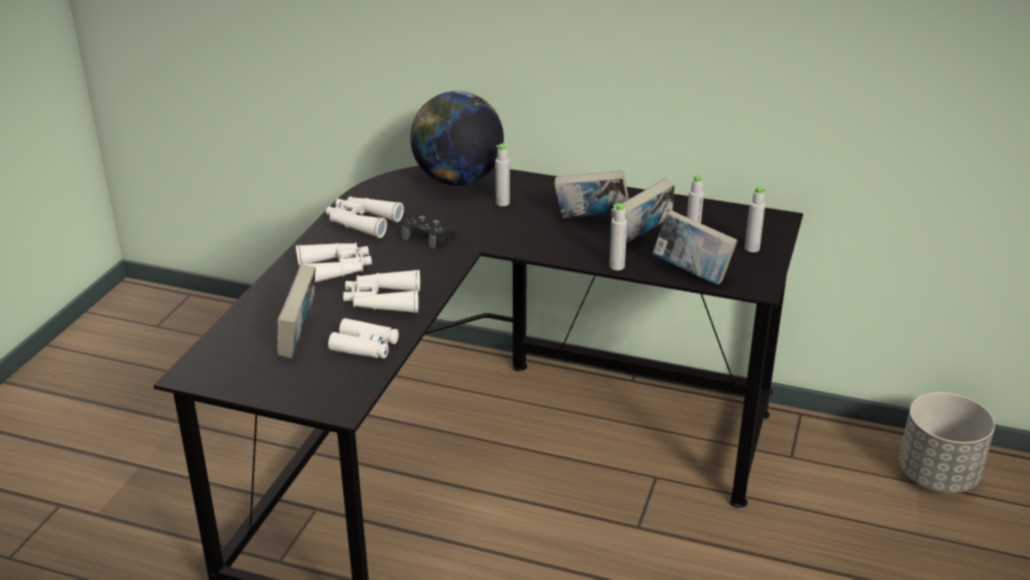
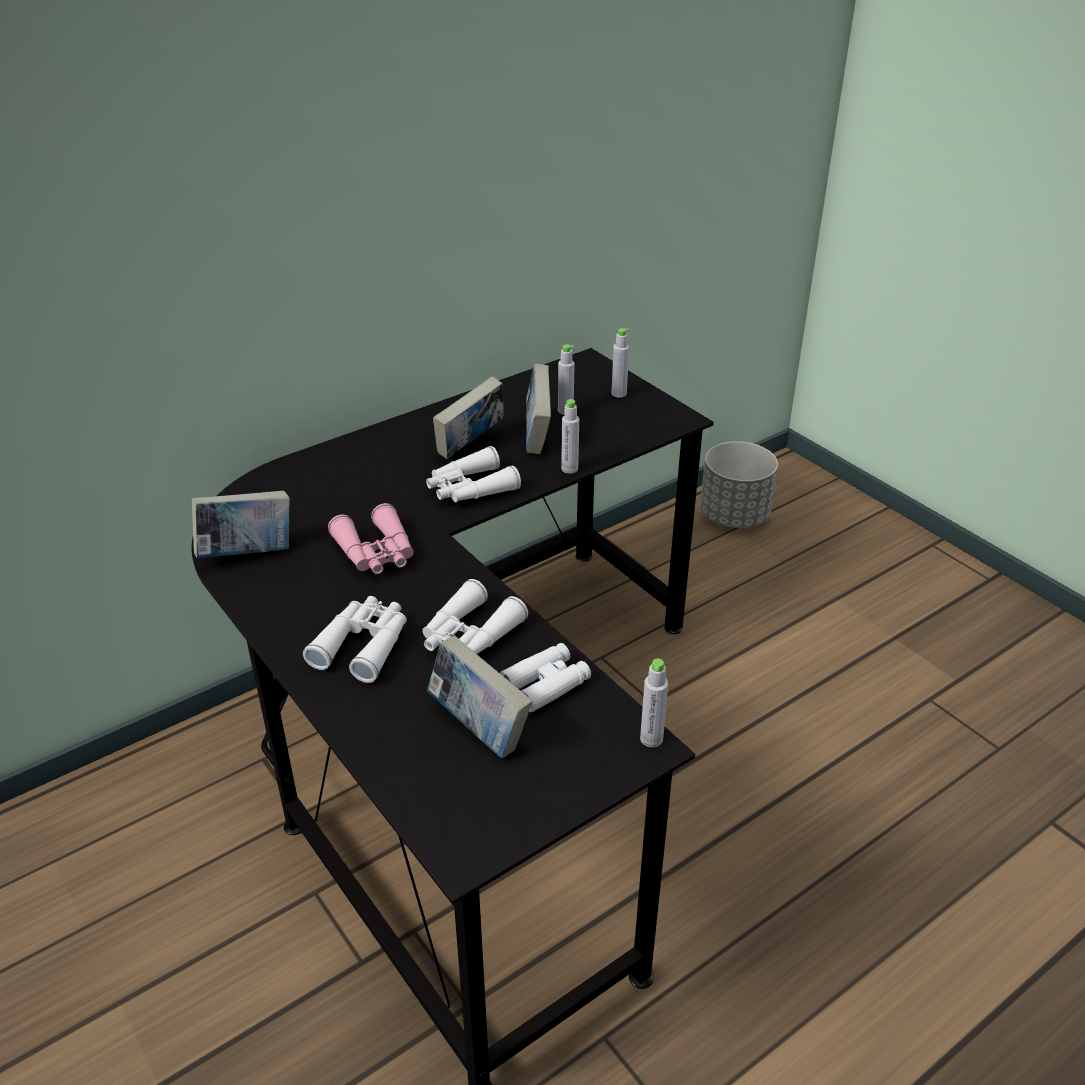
camera: 55 degrees left, 5 degrees up
(362, 223) = (286, 585): white binoculars -> white binoculars (470, 488)
(427, 237) = (376, 553): black game controller -> pink binoculars
(458, 181) = (287, 487): globe -> none
(502, 203) = (371, 480): grey bottle -> grey bottle (651, 739)
(692, 273) = (625, 438): book -> book (247, 554)

